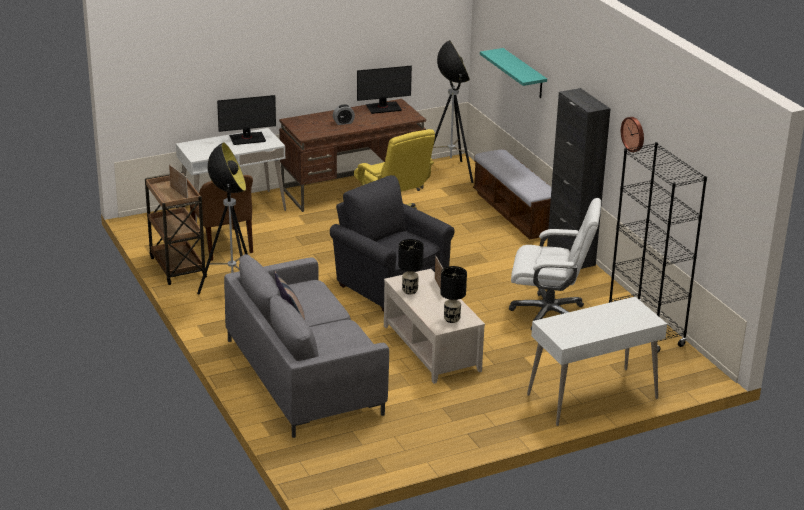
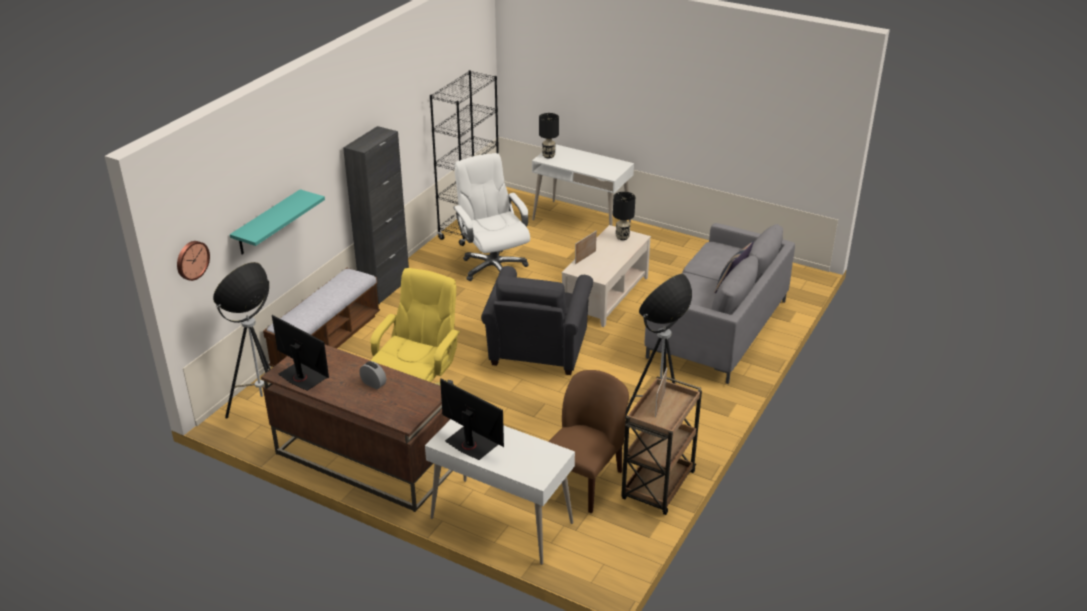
camera: 125 degrees left, 5 degrees up
(409, 291) = (608, 267): black table lamp -> black table lamp (549, 156)
(634, 134) = (400, 120): wall clock -> wall clock (191, 260)

